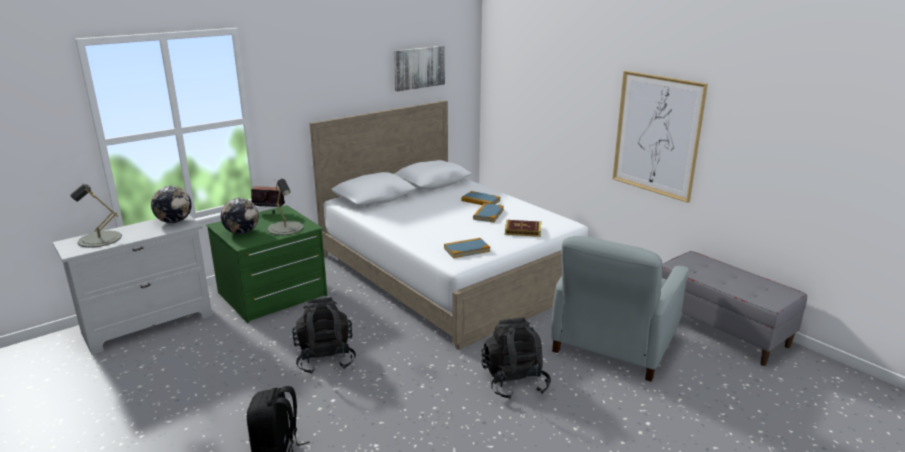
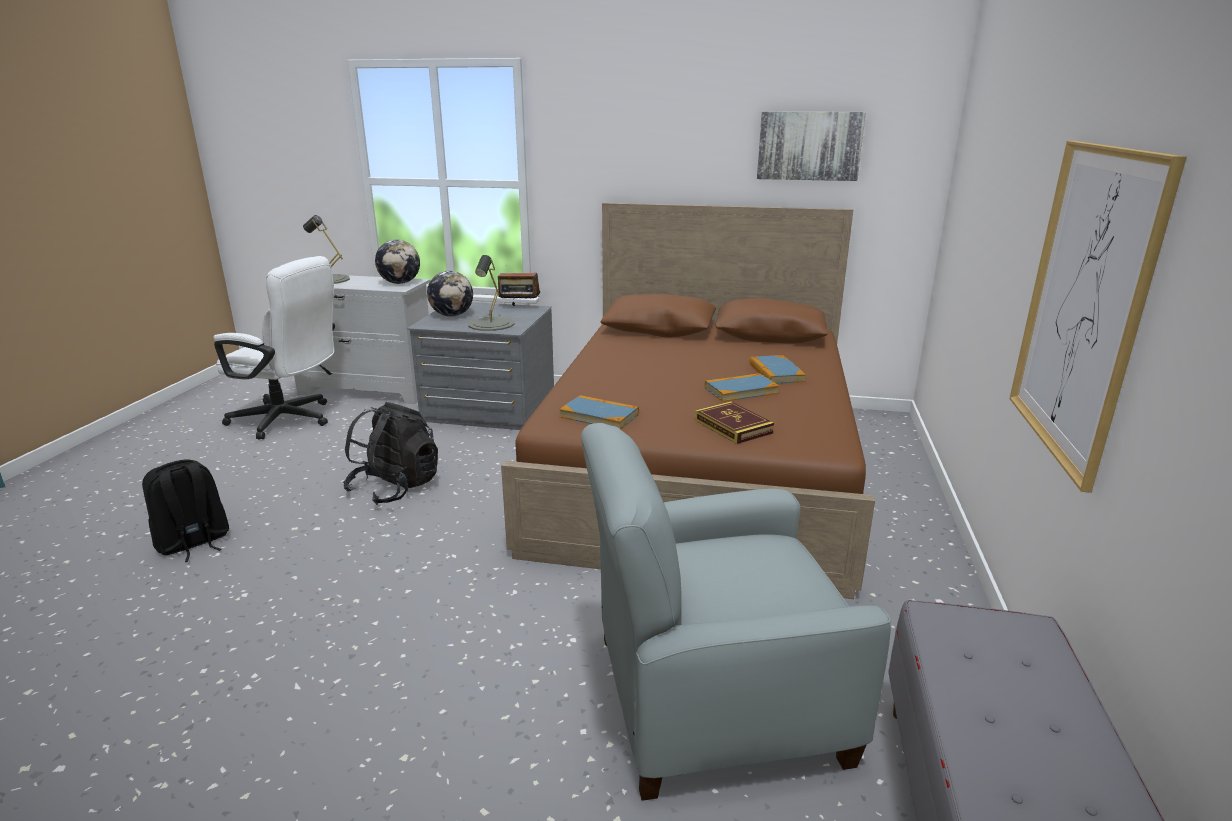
camera: 50 degrees right, 0 degrees up
(138, 370) = (290, 420): none -> white office chair
(269, 212) = (519, 307): radio -> radio turned 135 degrees clockwise
(273, 294) = (489, 409): green dresser -> grey dresser
(450, 271) = (700, 469): white bed -> brown bed
(514, 382) = (479, 639): black backpack -> none

